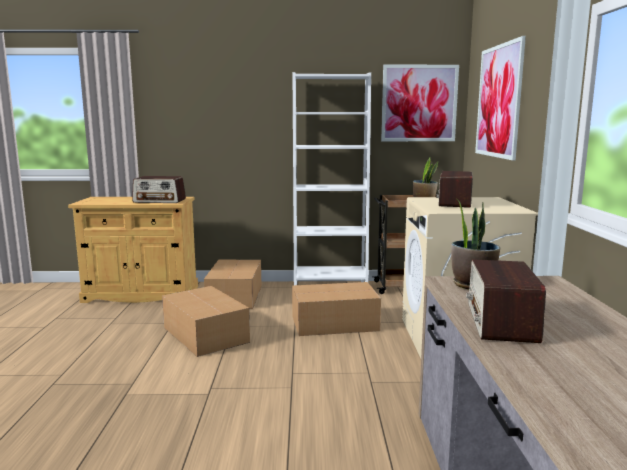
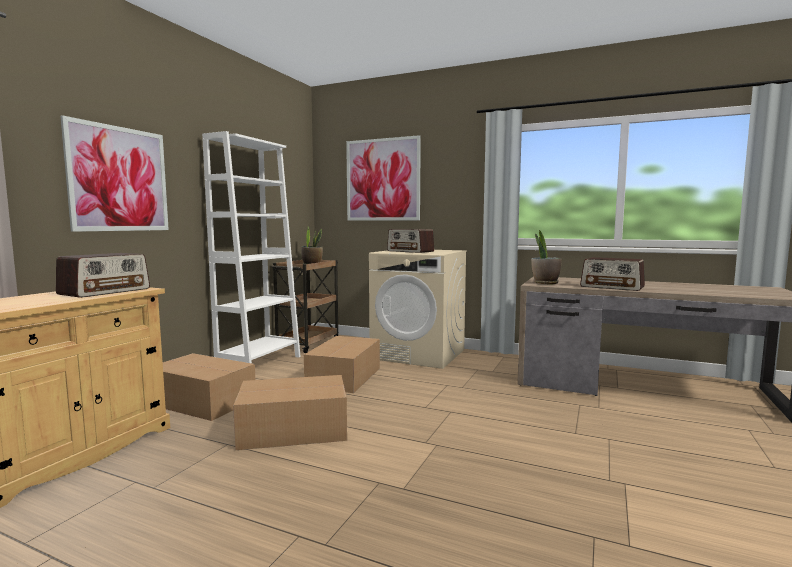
camera: 65 degrees left, 5 degrees down
(419, 103) = (290, 178): picture -> picture (119, 179)

